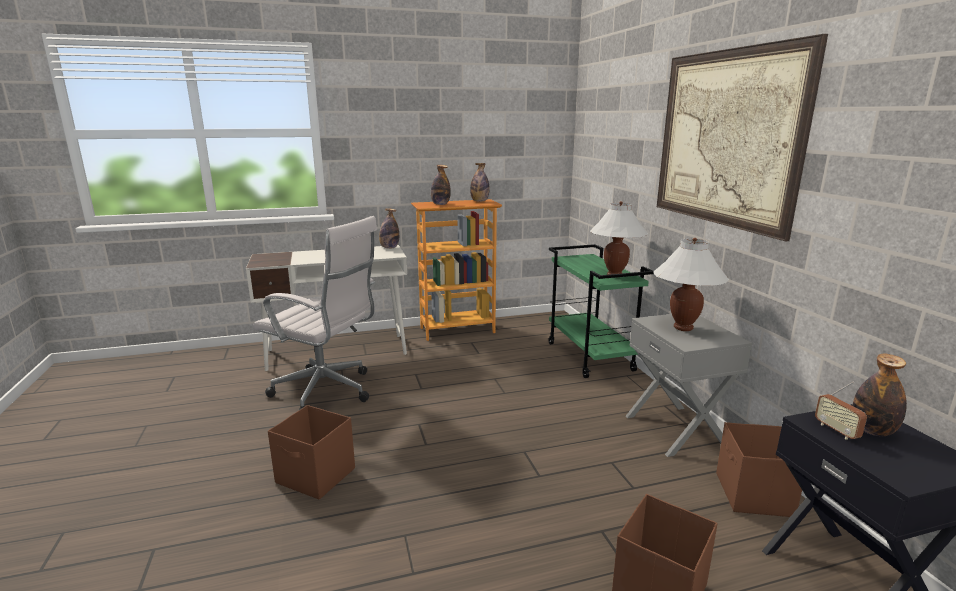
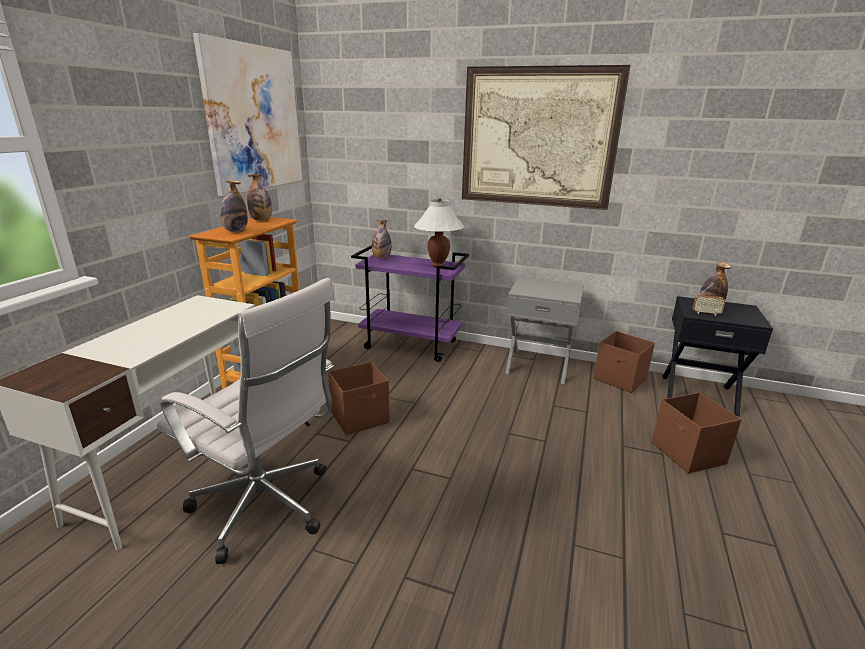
camera: 55 degrees left, 5 degrees up
(316, 476) = (436, 577): brown storage box -> brown storage box (361, 417)
(327, 392) = (267, 508): white office chair -> white office chair turned 60 degrees clockwise
(389, 248) = (199, 301): bottle -> bottle (381, 257)
(504, 119) = (254, 119): none -> picture
(591, 357) = (412, 345): green cart -> purple cart
(683, 328) = (543, 289): white table lamp -> none

